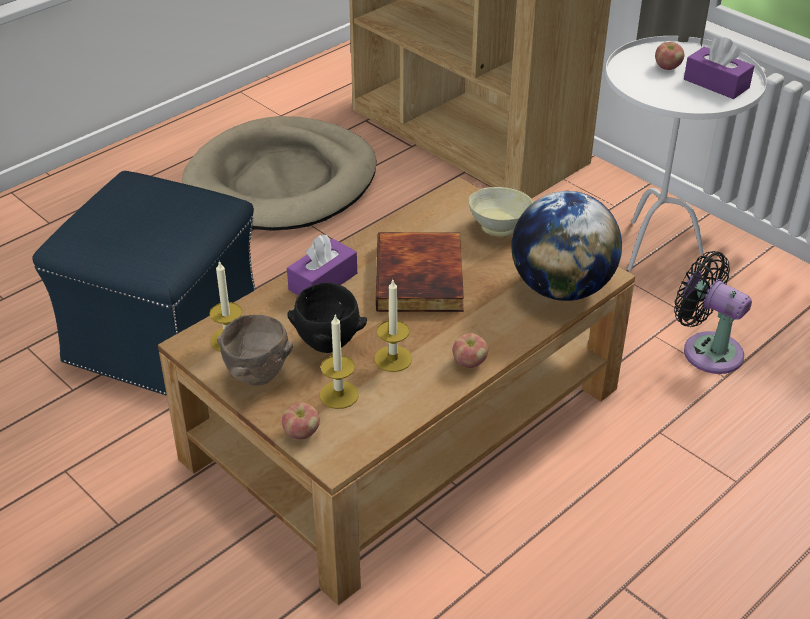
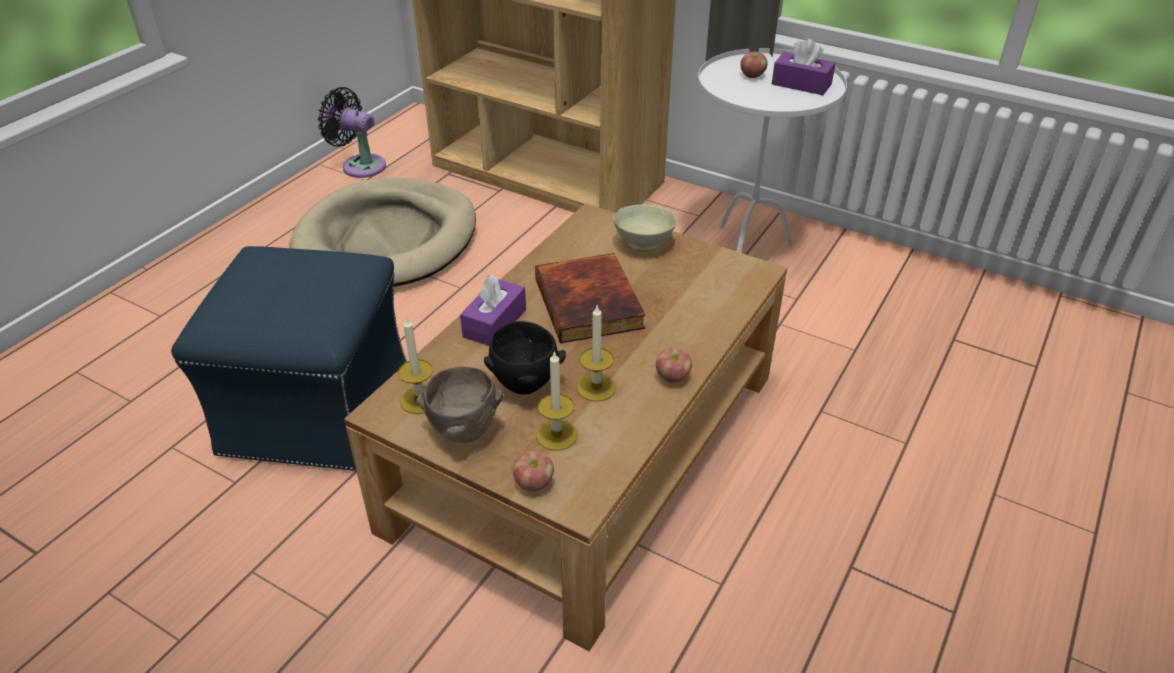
camera: 15 degrees left, 0 degrees up
(561, 288) = (726, 290): globe -> none
(707, 350) = (830, 328): black fan -> black fan (360, 165)

